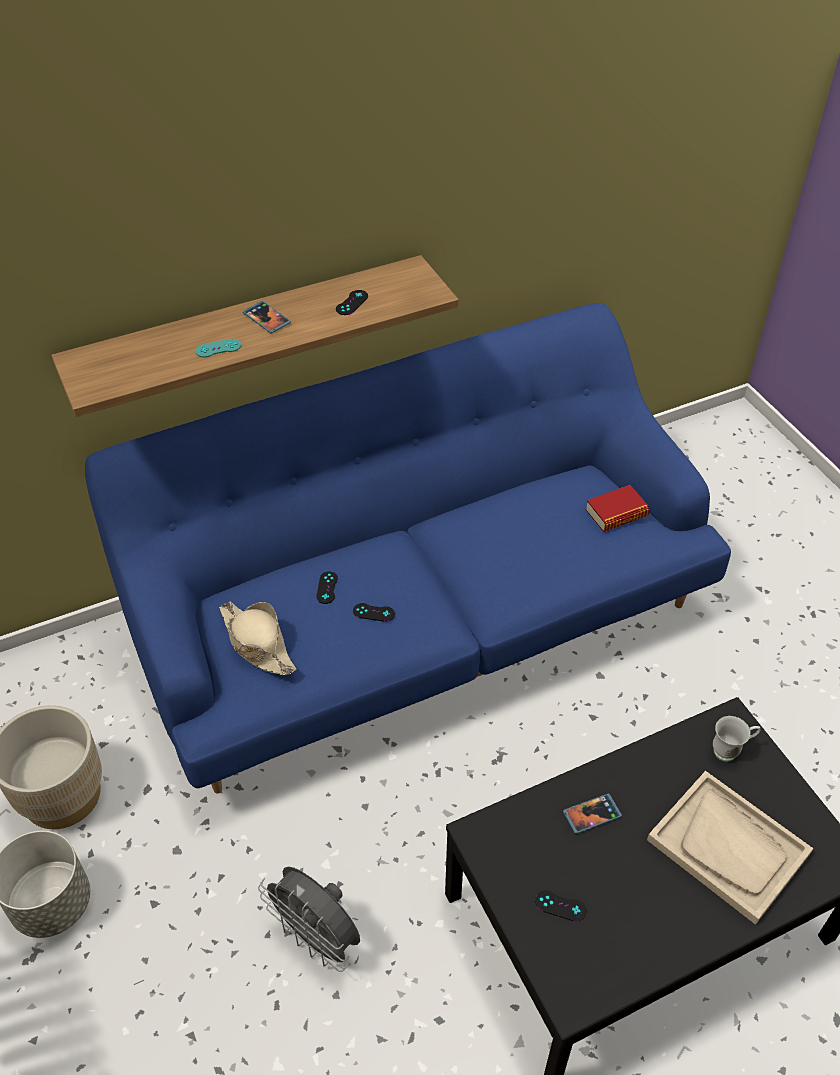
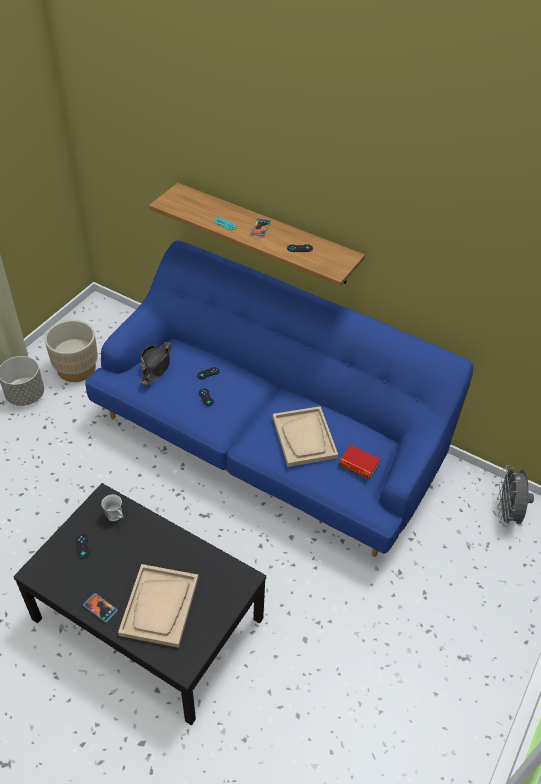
camera: 55 degrees right, 0 degrees up
(257, 643) = (156, 366): beige hat -> black hat
(318, 938) = (60, 492): grey fan -> grey fan (507, 514)
(532, 542) = (304, 437): none -> beige tray
(592, 814) = (143, 538): phone -> phone (100, 608)
(730, 751) = (224, 585): white mug -> white mug (116, 518)

